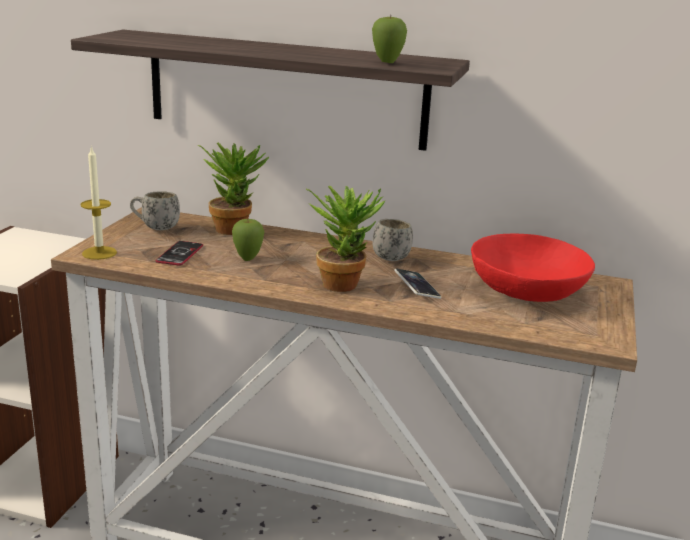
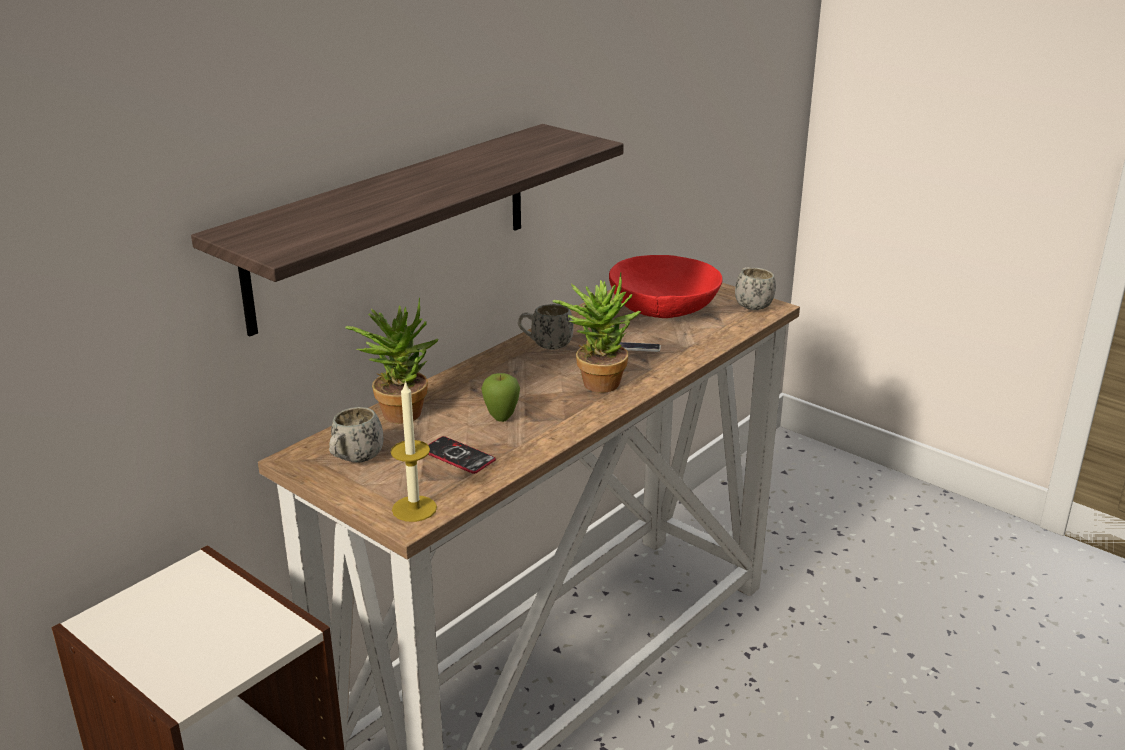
camera: 65 degrees left, 5 degrees up
(387, 63) = (552, 152): apple -> none
(598, 331) = (750, 304): none -> white mug

